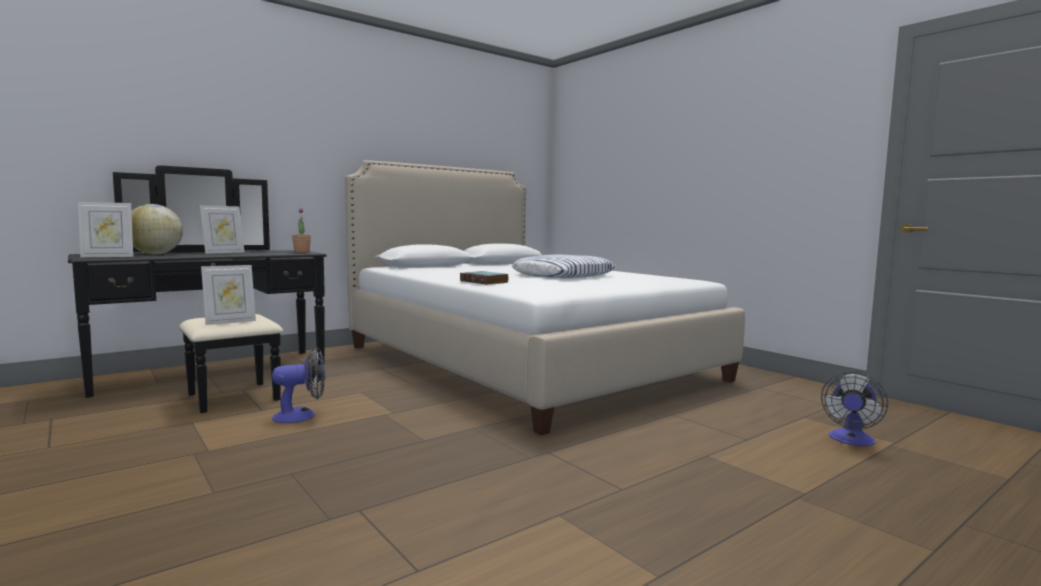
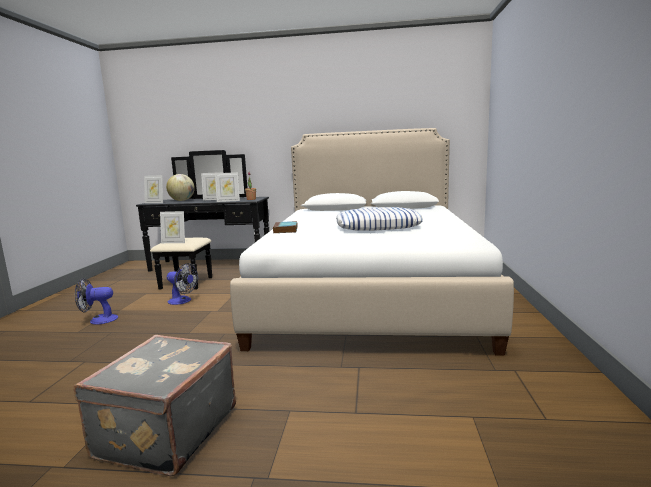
camera: 45 degrees right, 5 degrees up
(271, 253) = (228, 201): none -> picture frame
(662, 509) = (165, 431): none -> grey suitcase
(851, 440) = (451, 461): fan -> fan (98, 320)

